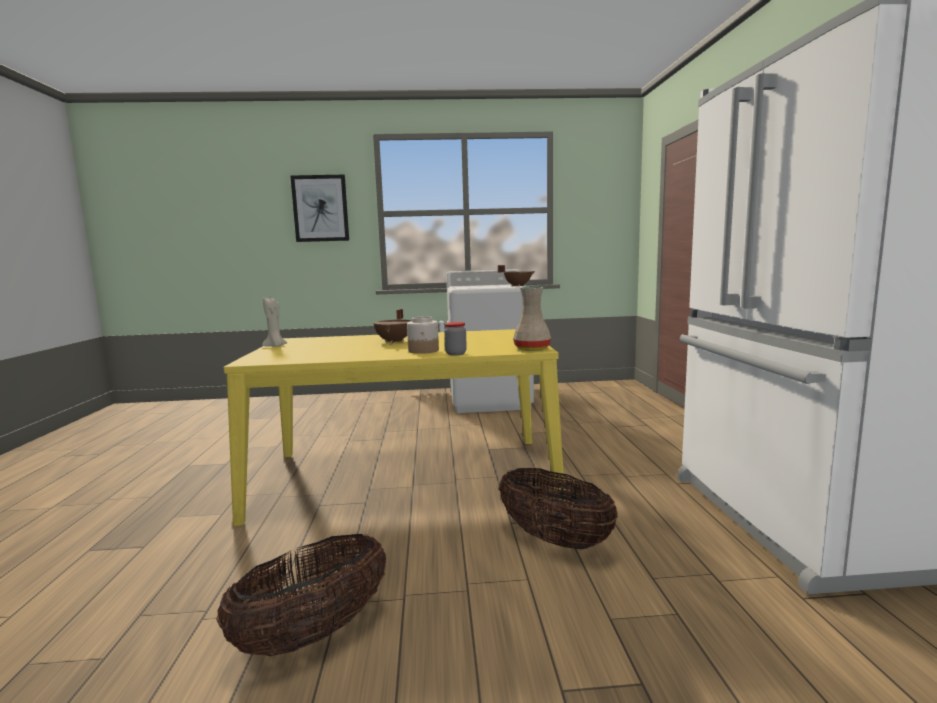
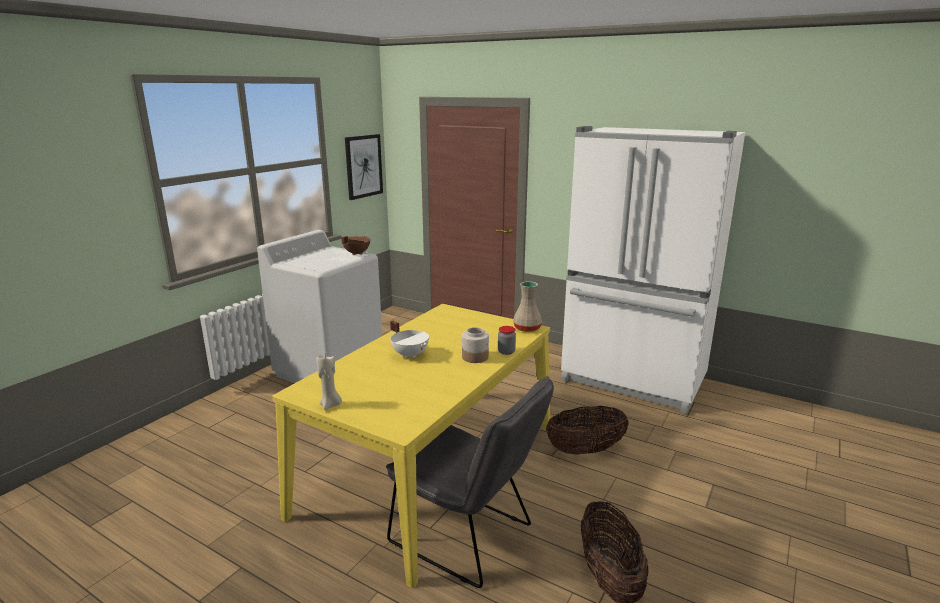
camera: 55 degrees left, 10 degrees up
(319, 526) = (469, 538): none -> grey chair
(320, 208) = (68, 186): picture -> picture (363, 166)
(395, 341) = (410, 354): brown cooking pot -> white cooking pot

